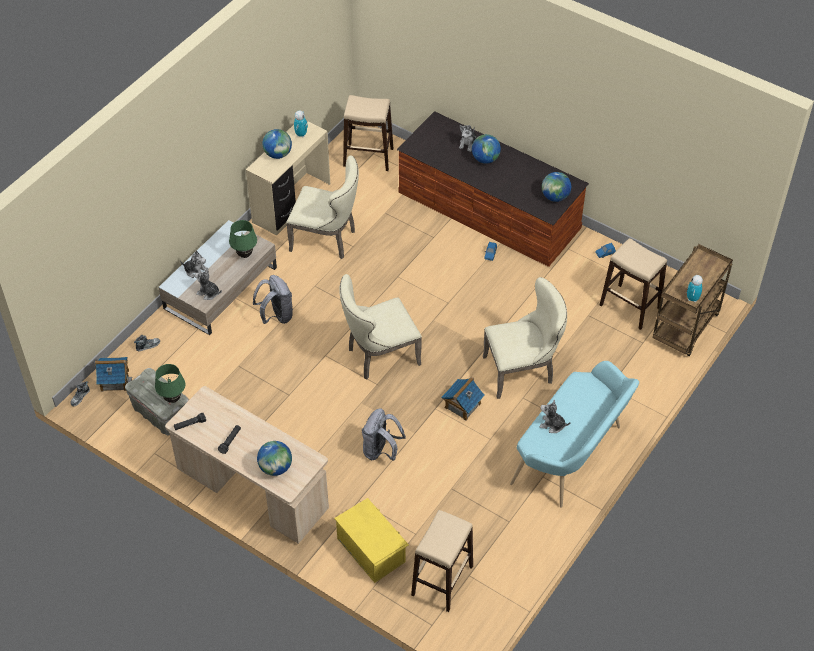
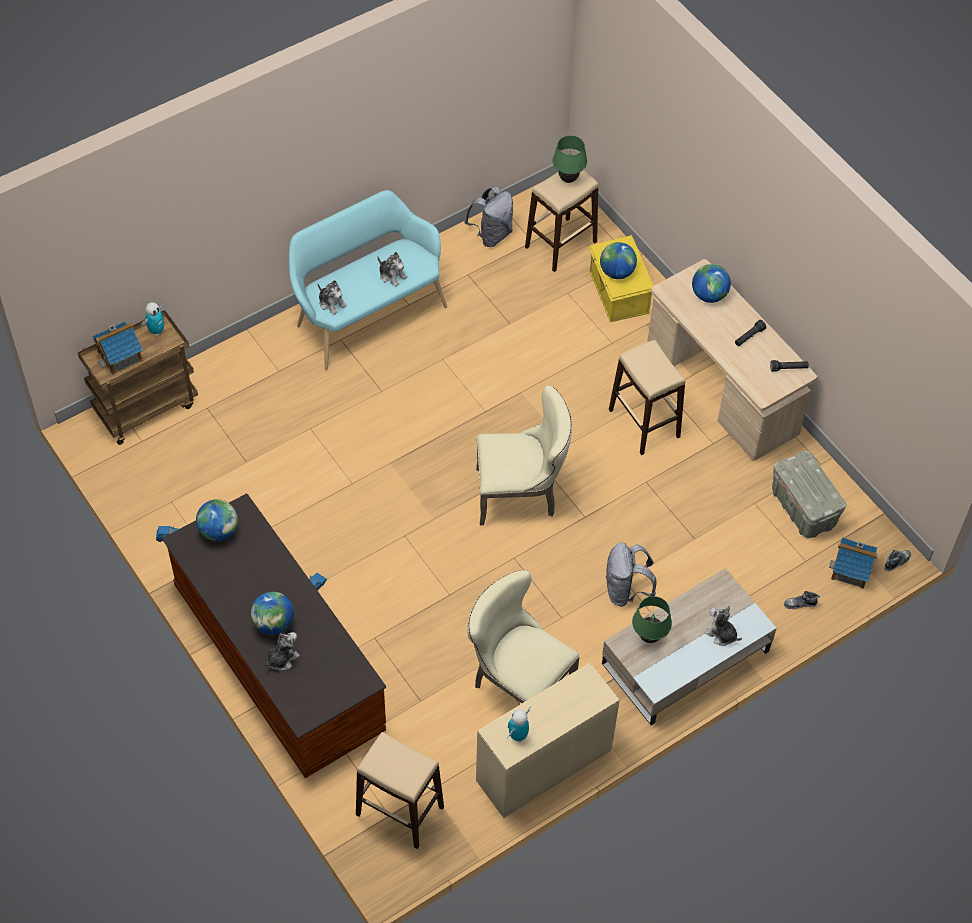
camera: 160 degrees left, 5 degrees up
(173, 399) = (792, 468): green table lamp -> green table lamp (568, 179)
(208, 293) = (713, 595): plush toy -> plush toy (331, 303)
(278, 154) = (564, 710): globe -> globe (616, 272)
(381, 451) = (566, 385): grey backpack -> grey backpack (491, 235)
(462, 405) = (453, 404): toy house -> toy house (120, 356)
(522, 370) = (363, 421): beige chair -> none
(630, 307) = (190, 455): beige stool -> beige stool (643, 423)

